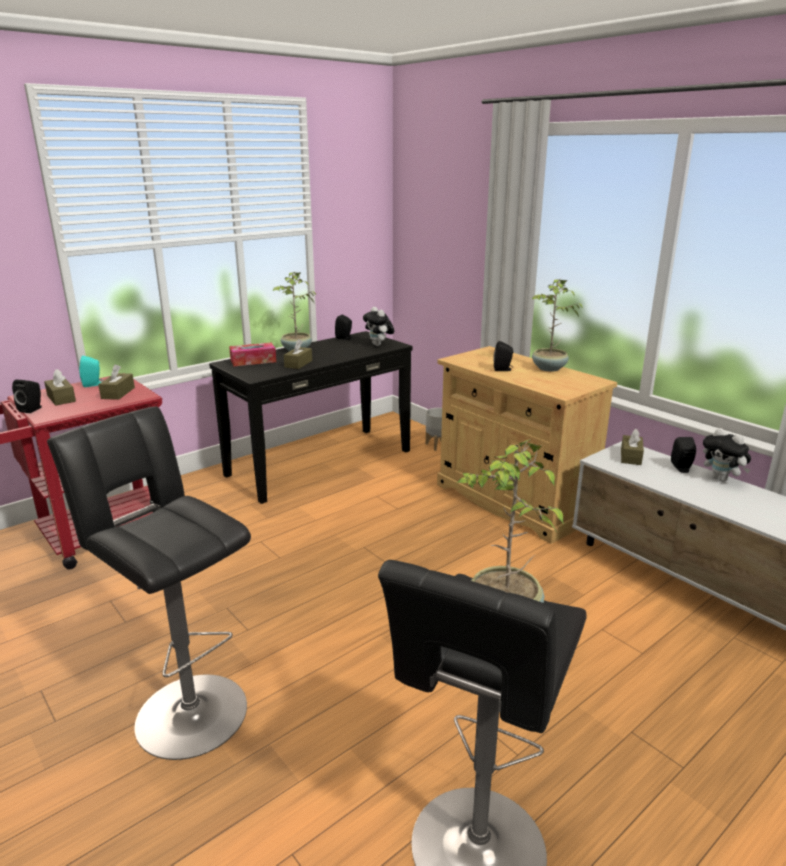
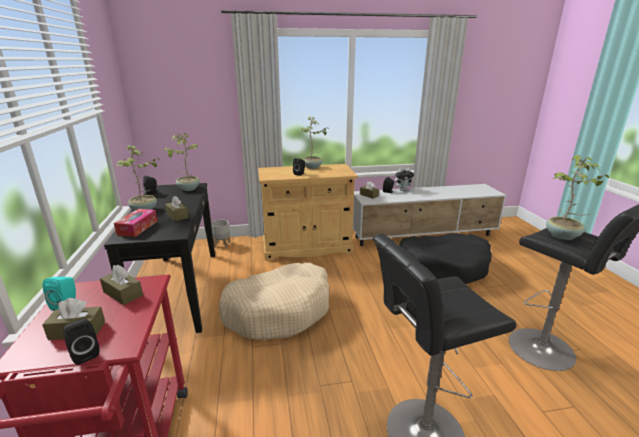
camera: 60 degrees left, 0 degrees up
(339, 533) = (279, 310): none -> beige dog bed
(379, 345) = (188, 189): plush toy -> potted plant
(634, 655) = (442, 267): none -> black dog bed

